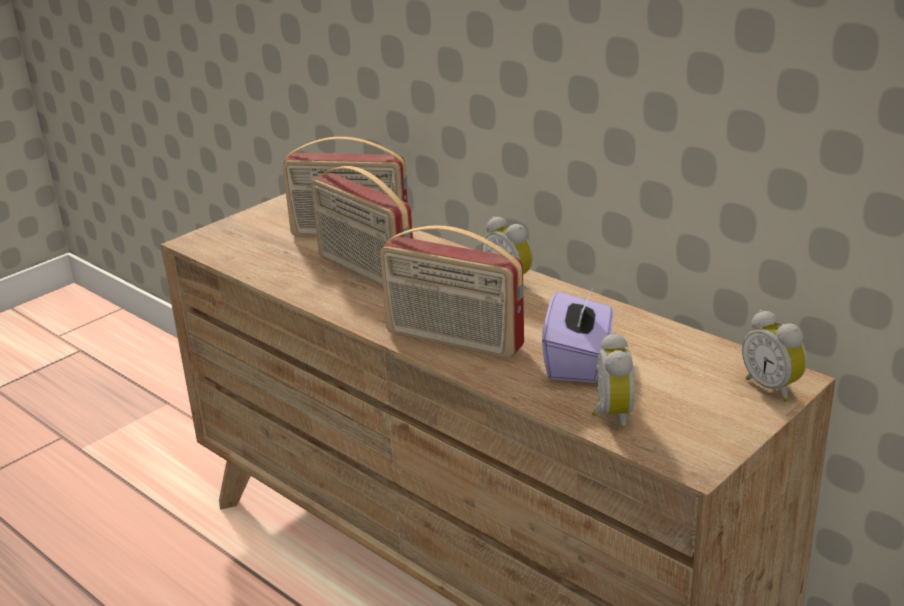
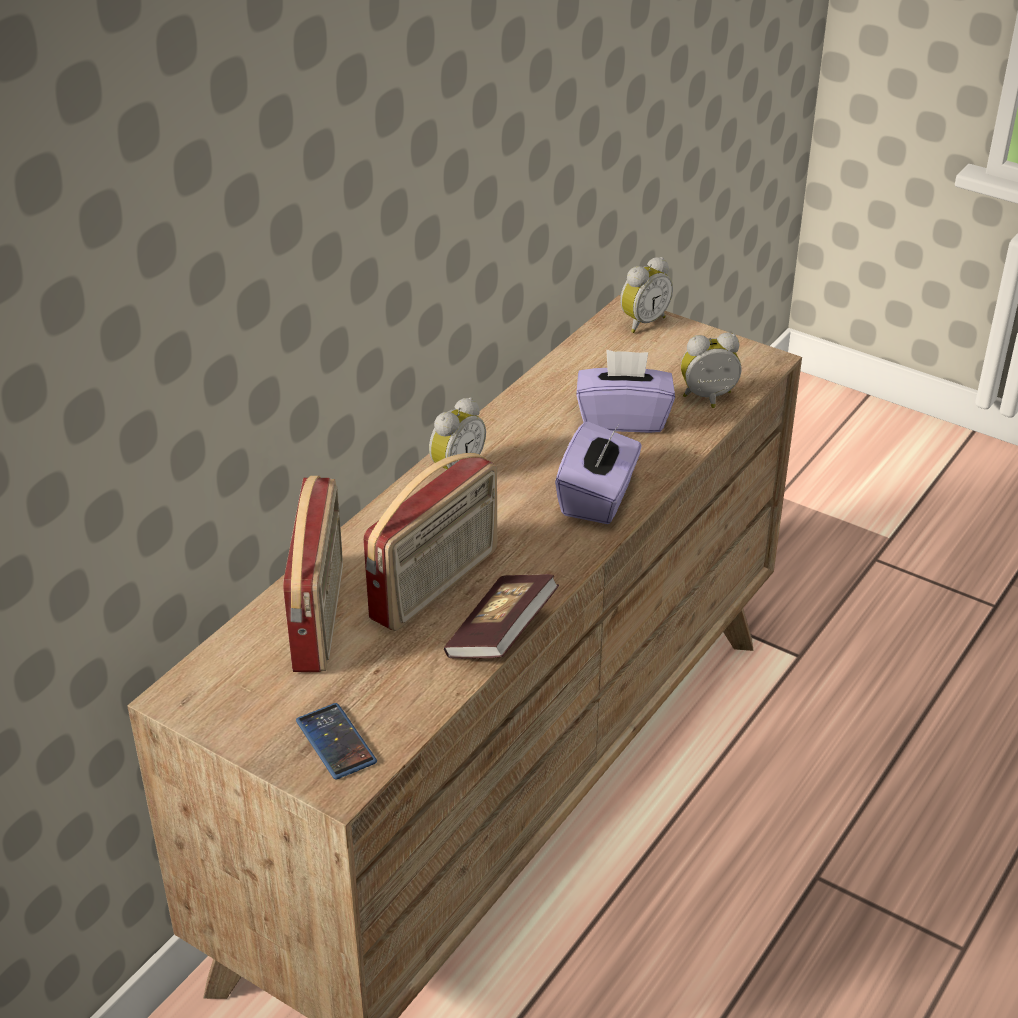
camera: 100 degrees left, 10 degrees up
(229, 240) = (336, 742): none -> phone
(297, 293) = (501, 635): none -> book
(453, 341) = (598, 498): radio -> purple tissue box

